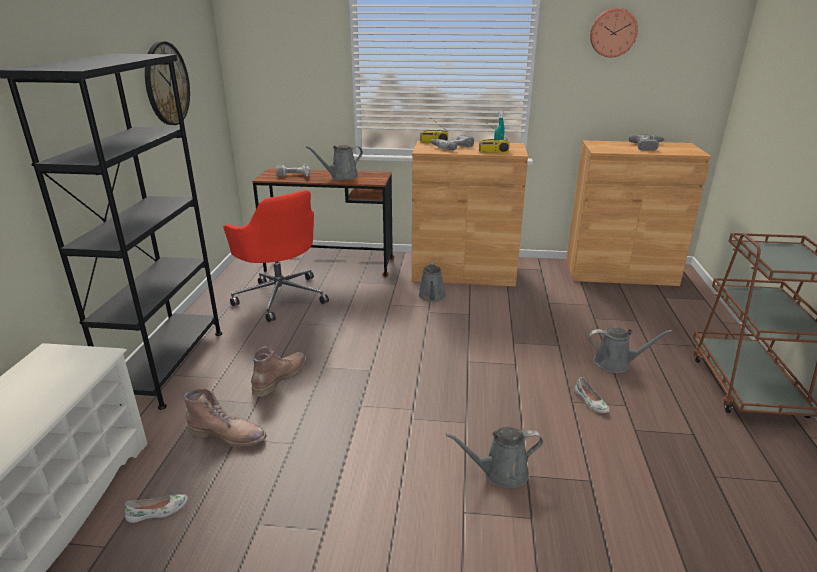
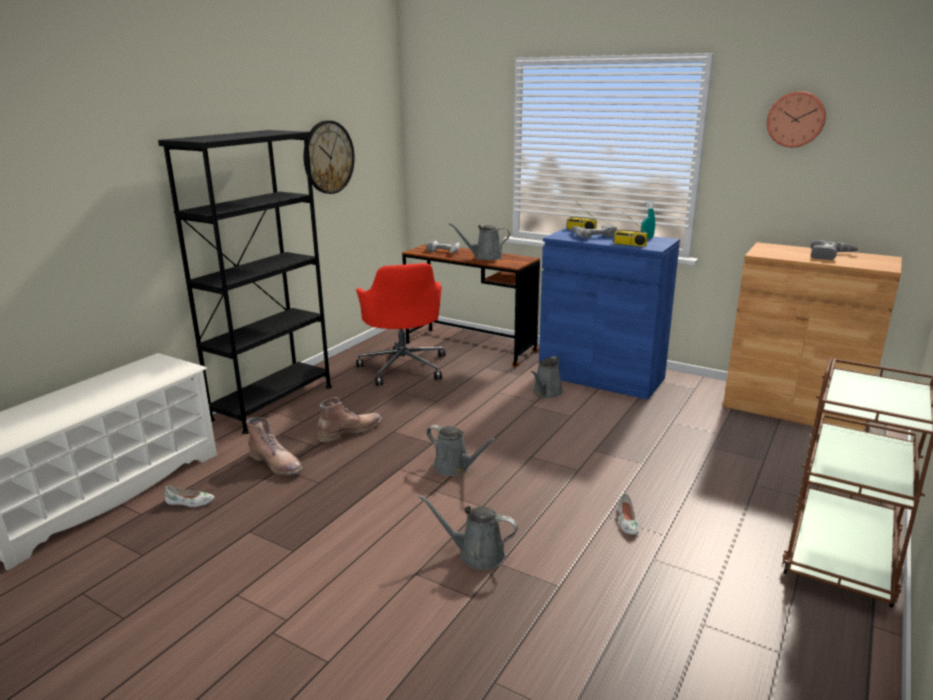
camera: 25 degrees right, 5 degrees down
(463, 273) = (601, 377): brown cabinet -> blue cabinet
(615, 363) = (693, 495): grey watering can -> grey watering can (455, 467)

